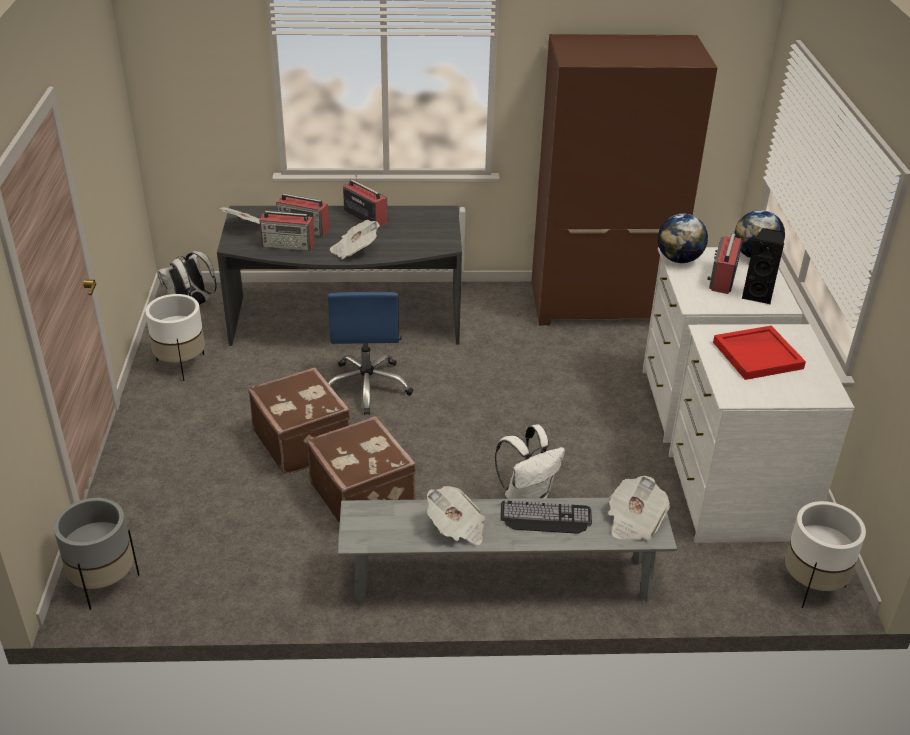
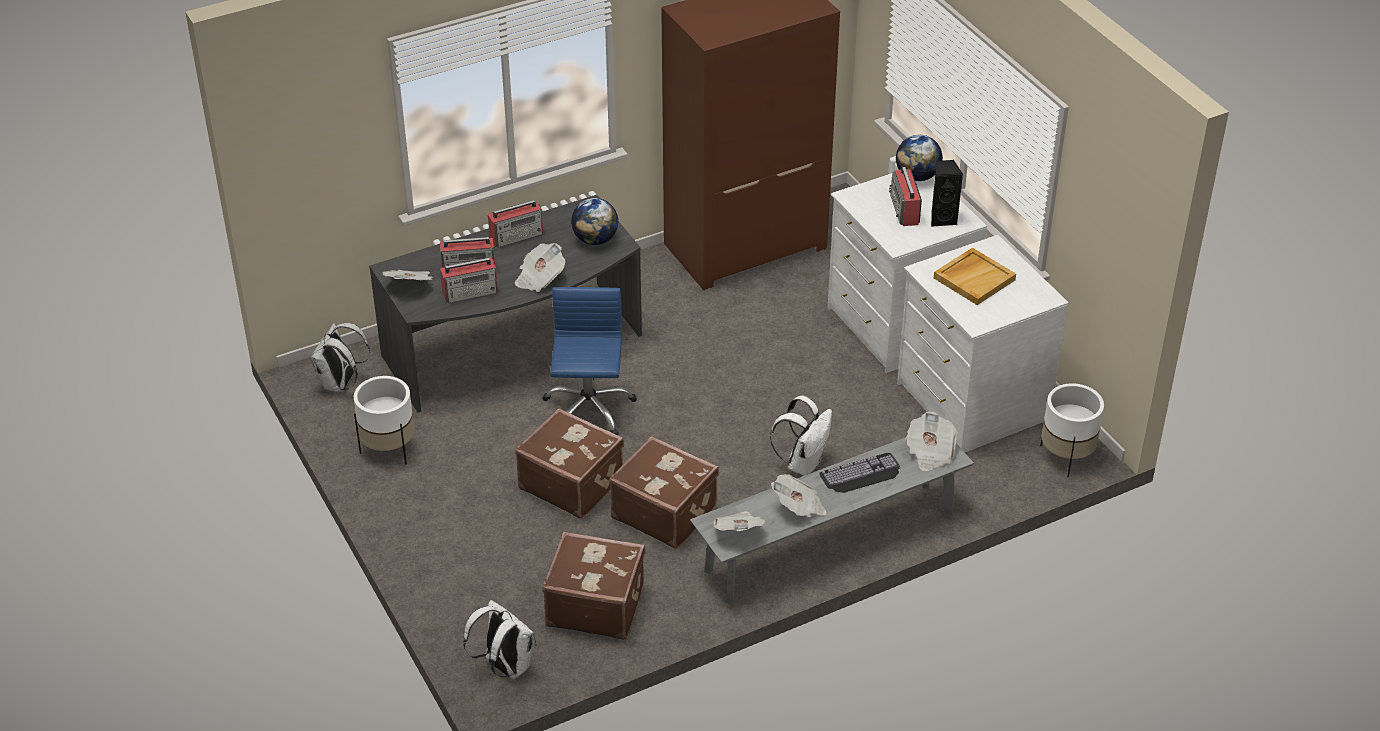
camera: 25 degrees left, 5 degrees up
(104, 583) = (504, 666): grey planter -> white backpack
(232, 557) = (595, 605): none -> brown suitcase
(365, 216) = (517, 236): radio -> radio turned 135 degrees clockwise
(367, 386) = (588, 409): blue office chair -> blue office chair turned 150 degrees counterclockwise
(378, 530) = (739, 531): none -> newspaper
(678, 259) = (856, 201): globe -> globe (595, 240)
(757, 355) = (974, 278): red tray -> beige tray

